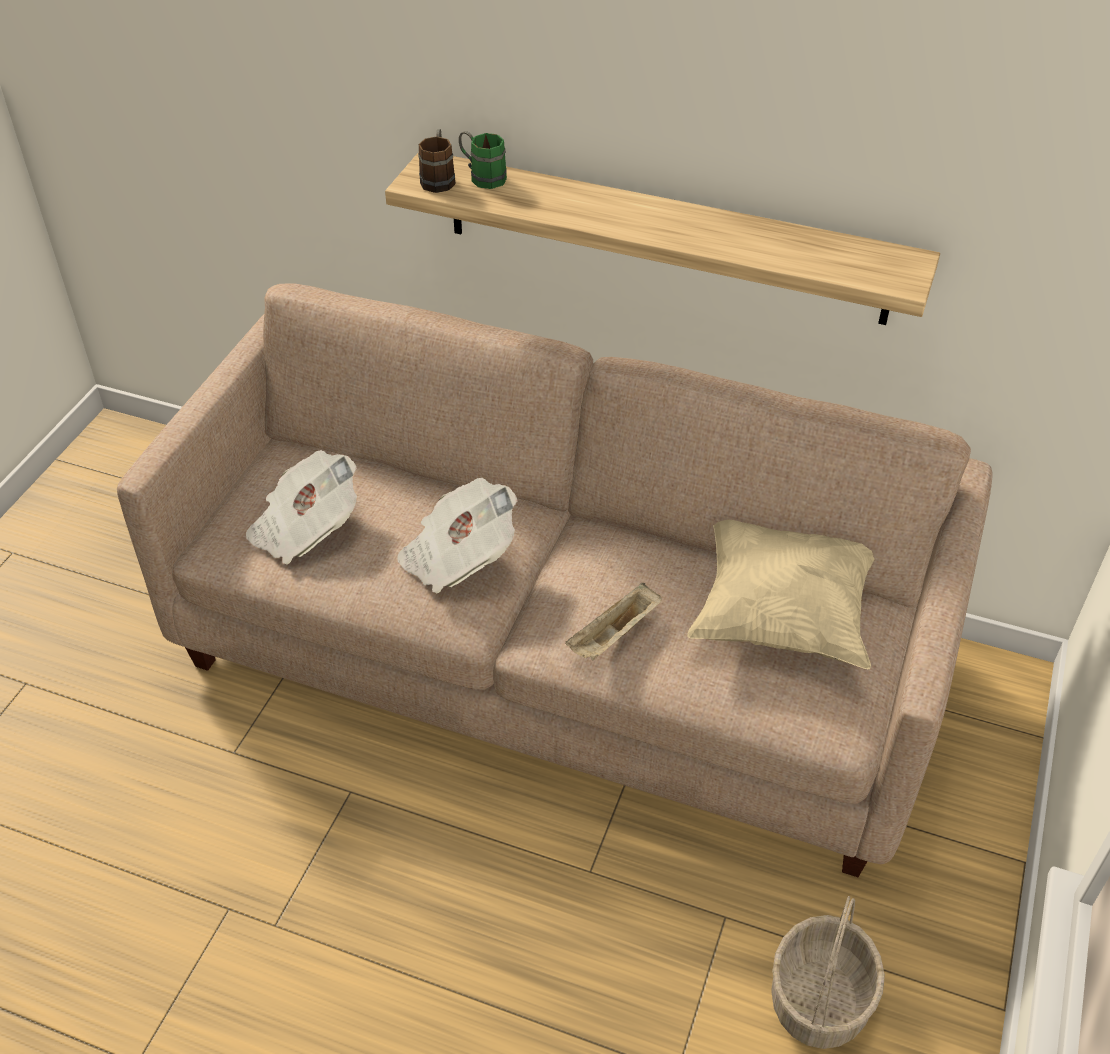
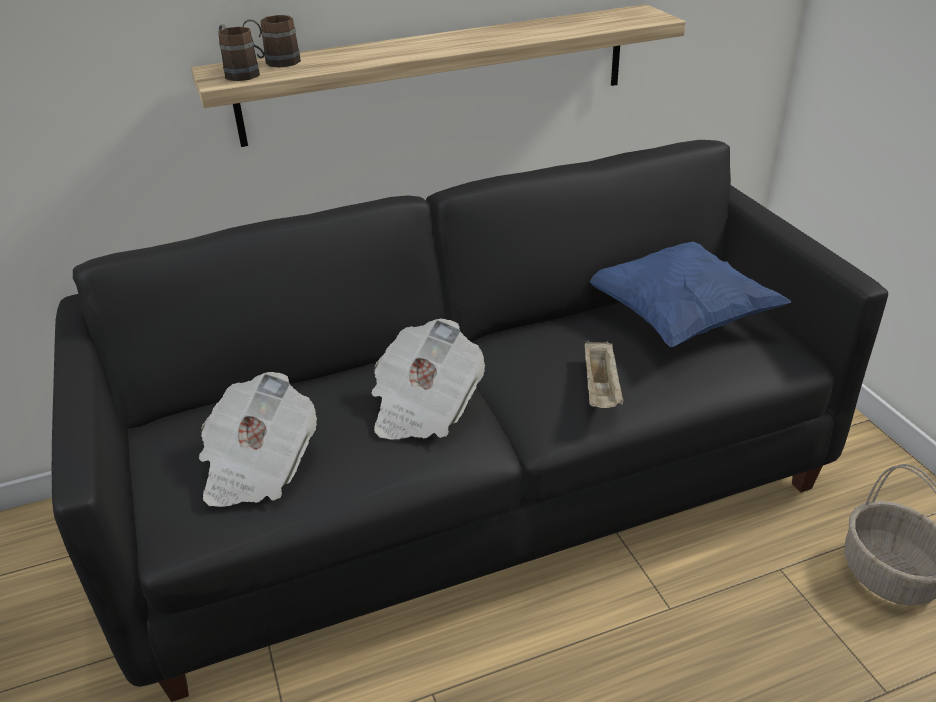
camera: 40 degrees left, 10 degrees down
(482, 176) = (274, 62): green mug -> brown mug
(557, 655) = (474, 488): beige sofa -> black sofa
(782, 614) = (678, 318): beige pillow -> blue pillow

